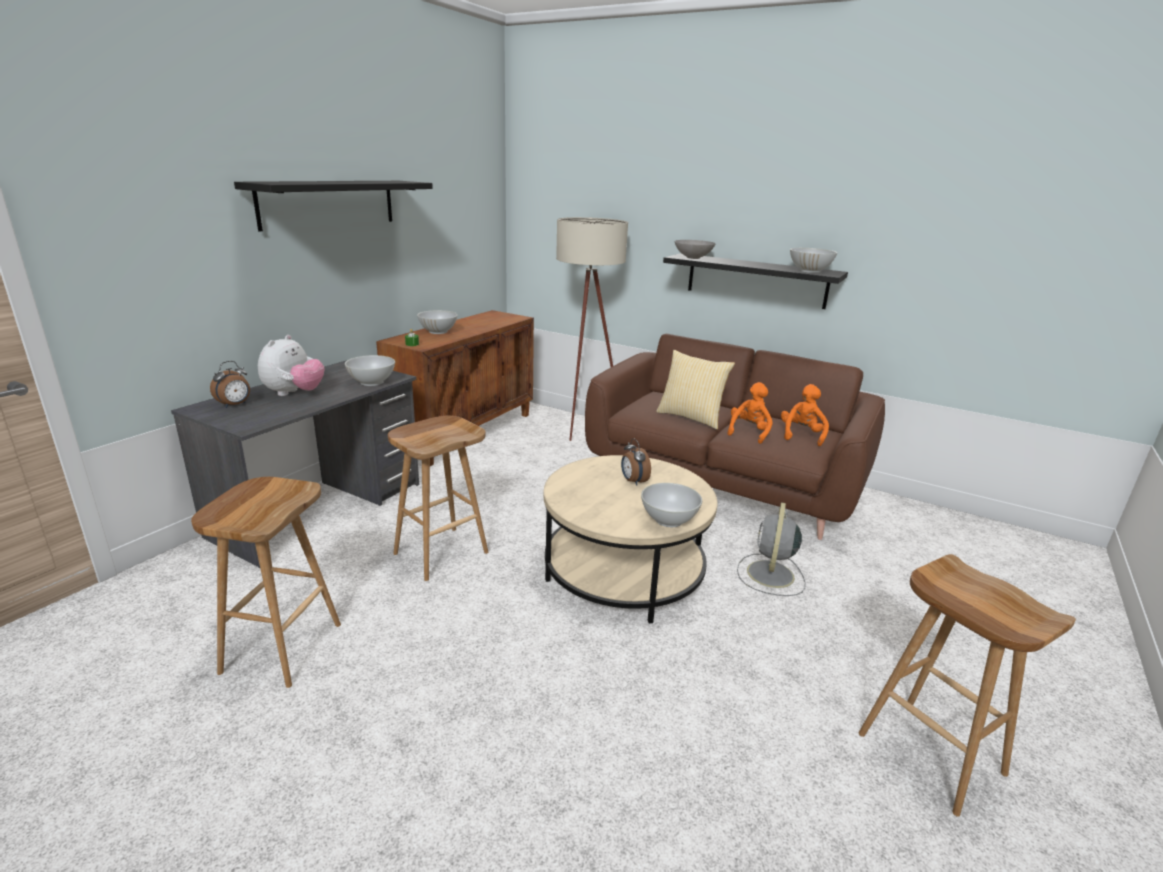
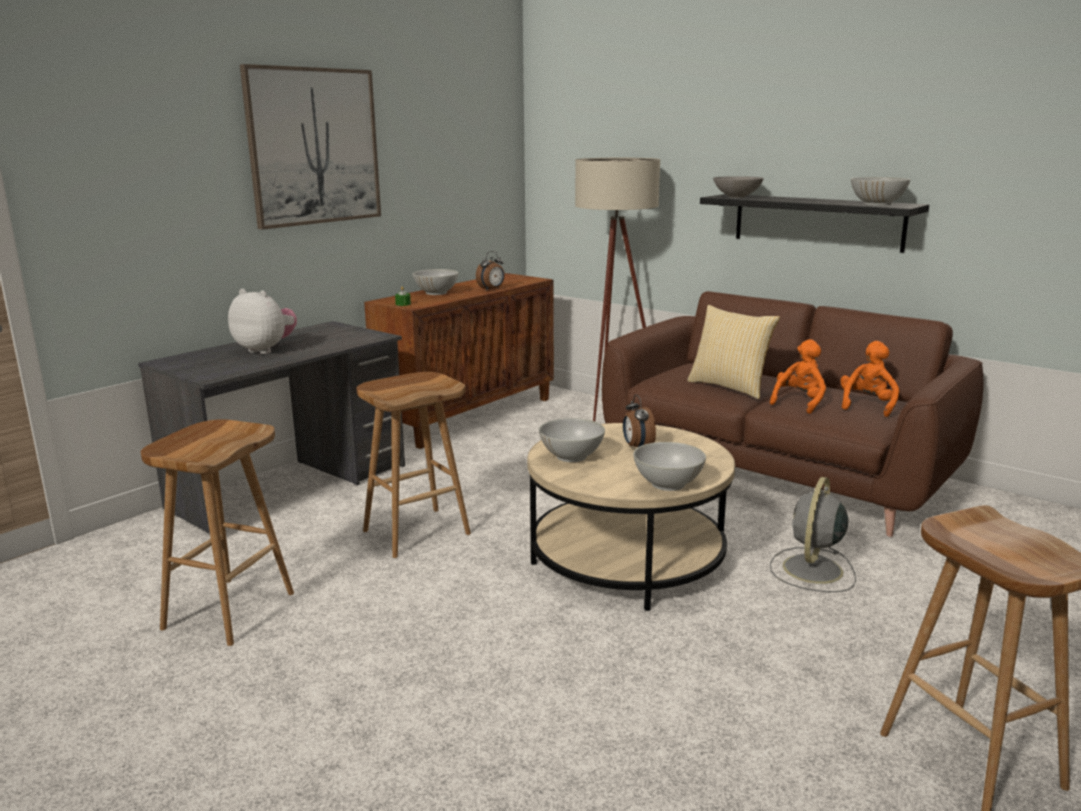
camera: 10 degrees right, 5 degrees down
(235, 405) = (202, 359): alarm clock -> alarm clock (491, 289)
(294, 393) = (266, 350): plush toy -> plush toy turned 90 degrees counterclockwise
(328, 203) = (314, 146): black shelf -> picture
(372, 382) = (351, 340): white bowl -> white bowl (572, 456)

